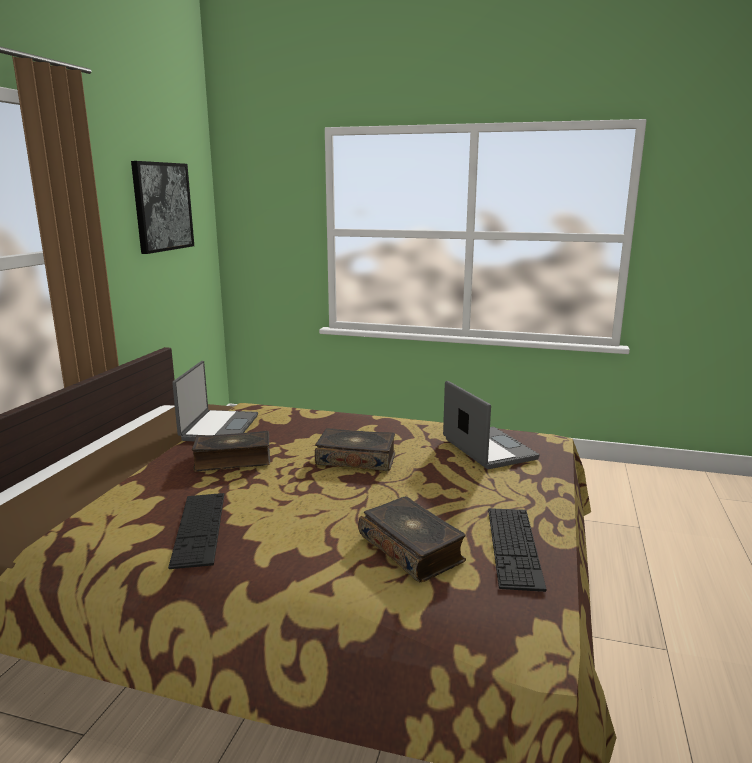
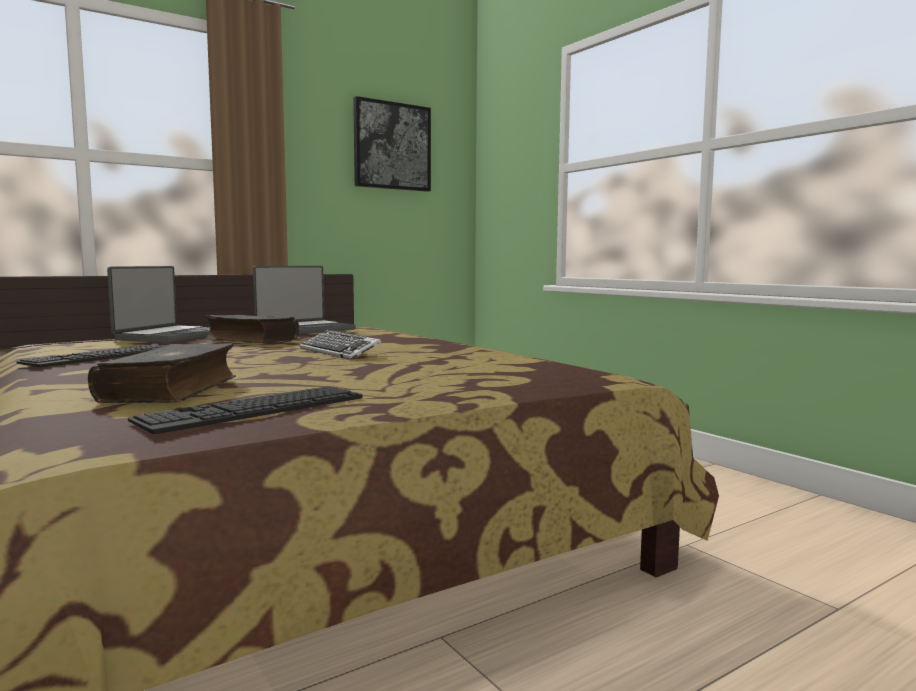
camera: 40 degrees right, 10 degrees down
(356, 459) = (339, 352): book -> keyboard
(487, 449) = (492, 367): laptop -> laptop (170, 336)

